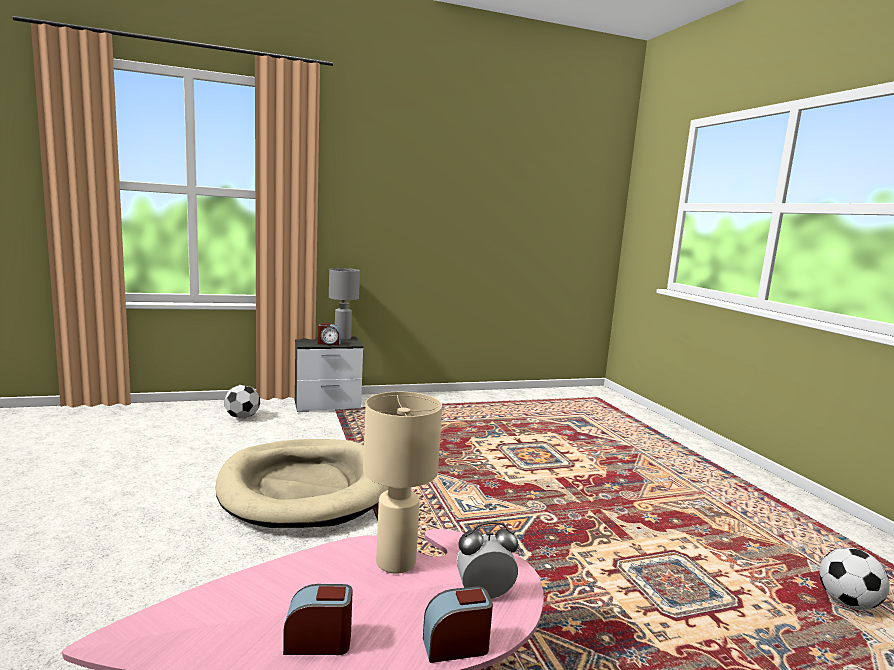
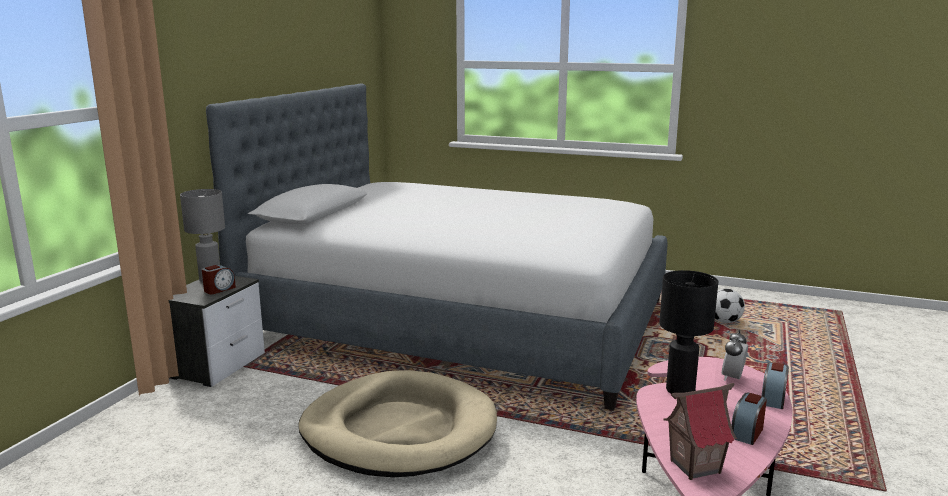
camera: 50 degrees left, 5 degrees up
(189, 616) = (694, 466): none -> toy house
(242, 417) = (172, 421): football -> none
(396, 562) = (679, 390): beige table lamp -> black table lamp
(528, 450) = (460, 320): none -> bed

